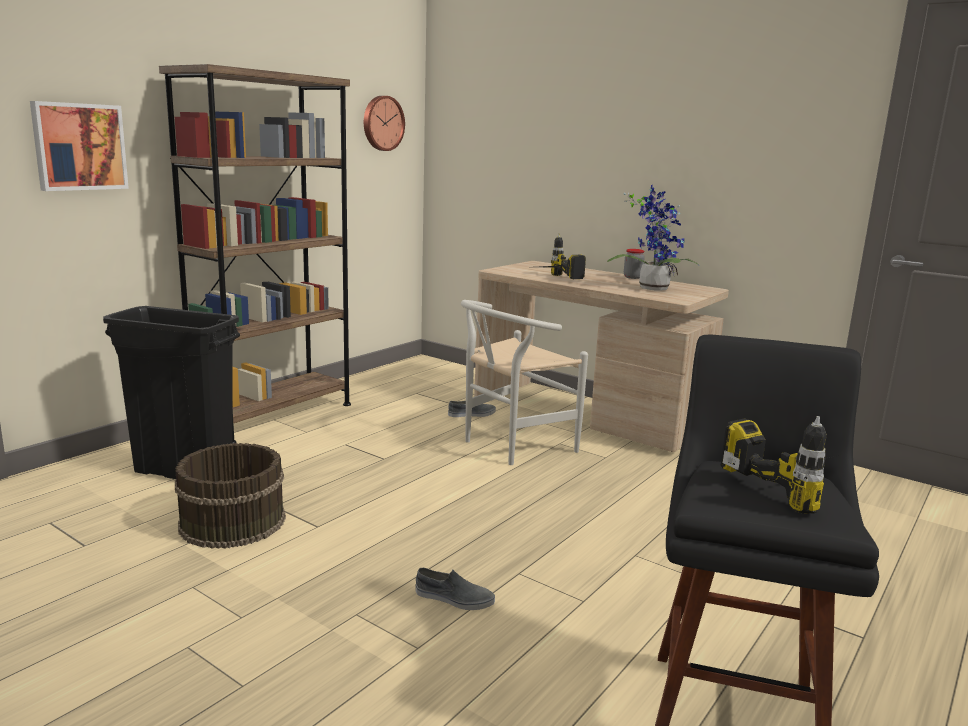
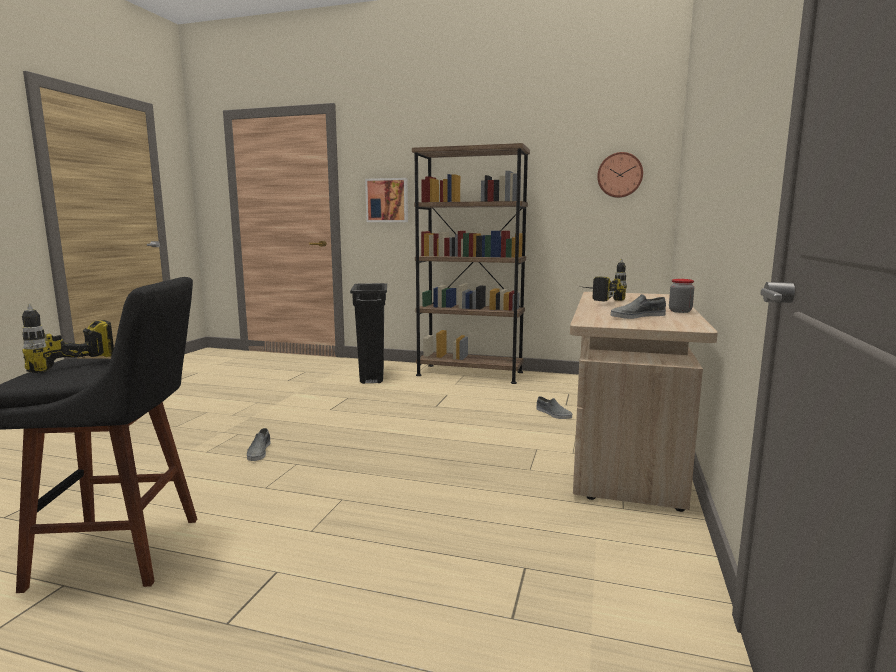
camera: 70 degrees right, 5 degrees down
(232, 521) = (324, 394): brown bucket -> none
(510, 446) = (506, 434): white chair -> none
(652, 287) = (637, 316): potted plant -> grey shoe

